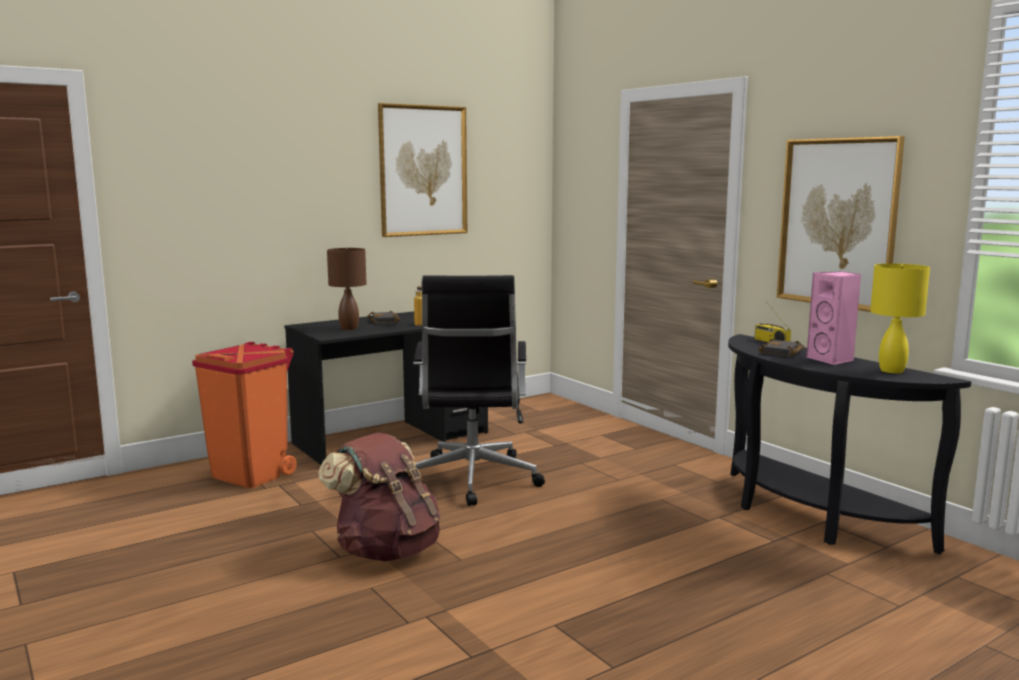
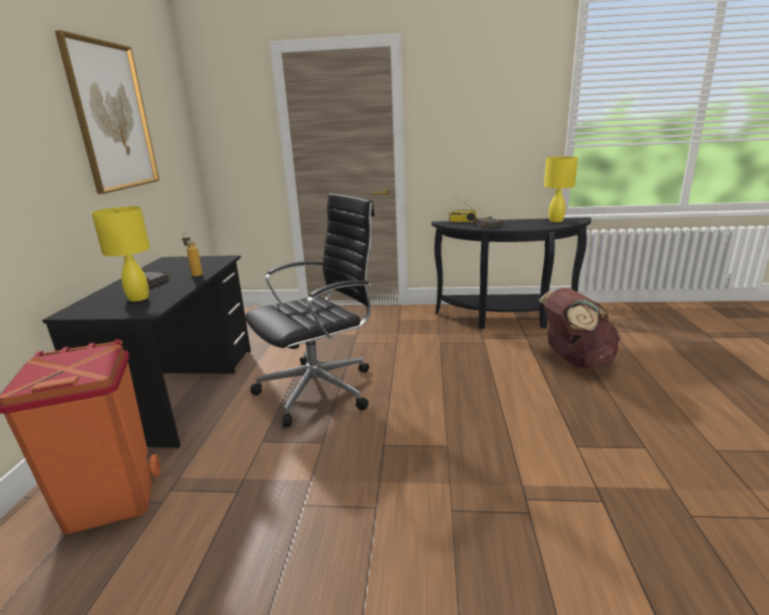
camera: 50 degrees left, 10 degrees up
(348, 328) = (137, 298): brown table lamp -> yellow table lamp
(386, 550) = (393, 476): brown backpack -> brown backpack (575, 361)
(472, 480) = (320, 389): black office chair -> black office chair turned 75 degrees counterclockwise
(832, 360) = (519, 222): pink speaker -> none
(838, 223) = (484, 138): picture -> none

